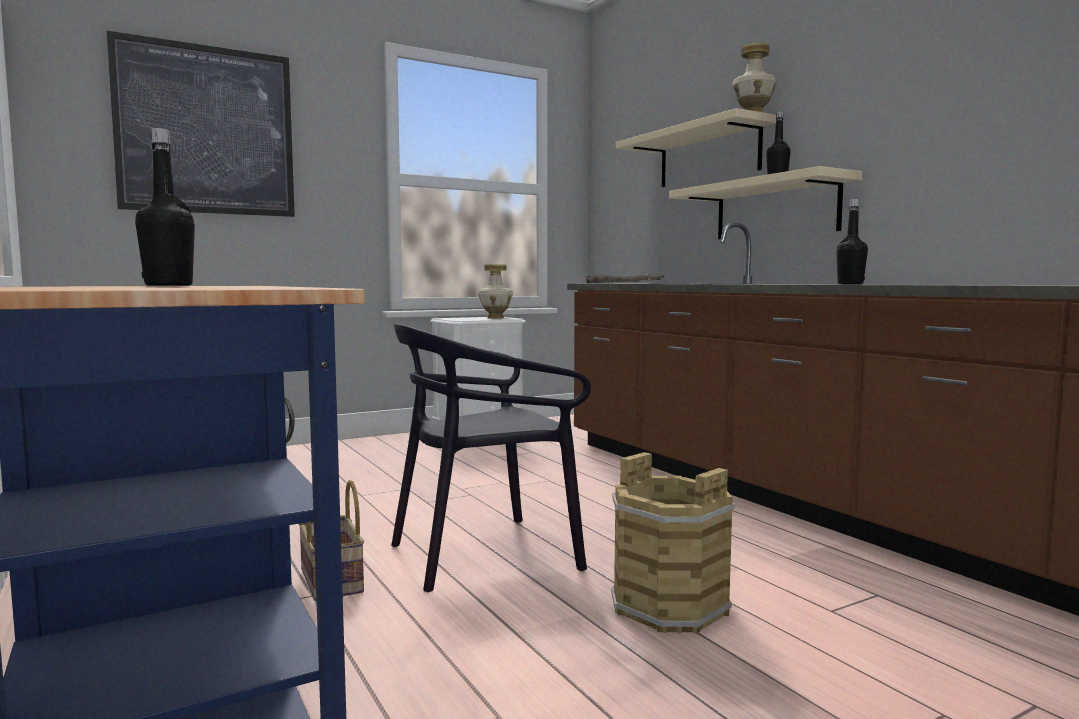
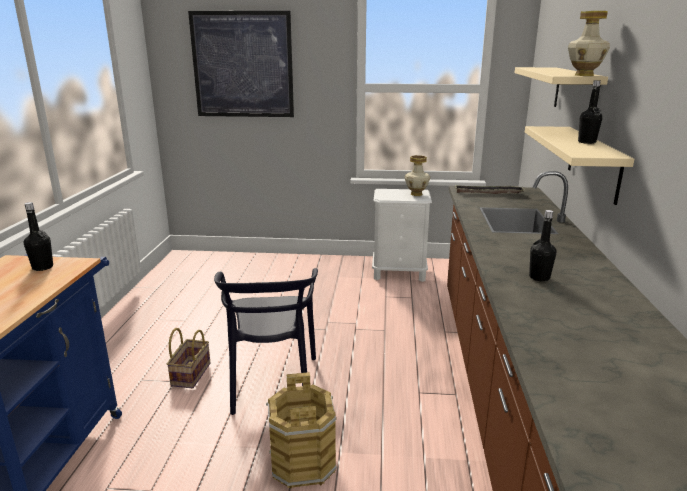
camera: 35 degrees right, 15 degrees up
(485, 554) = (271, 383): black chair -> black chair turned 105 degrees counterclockwise

